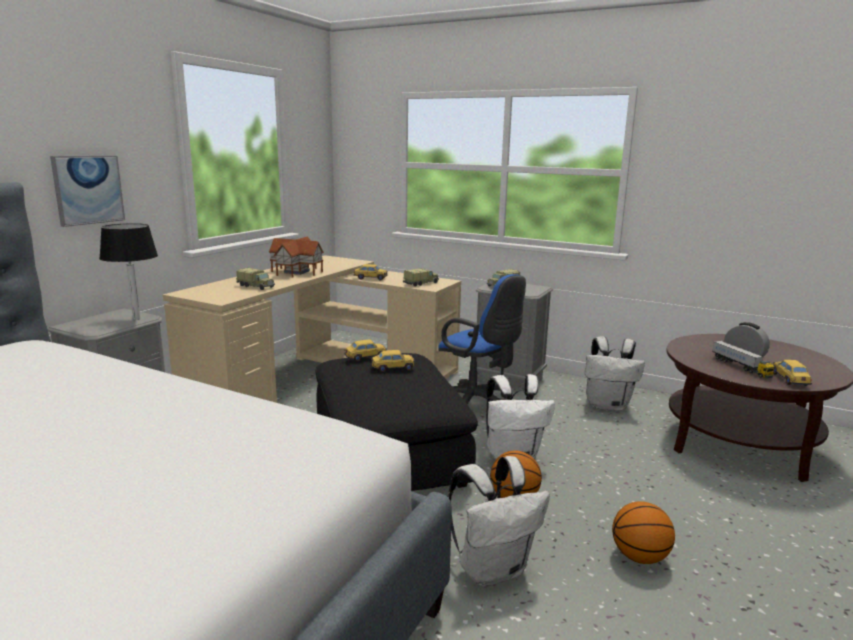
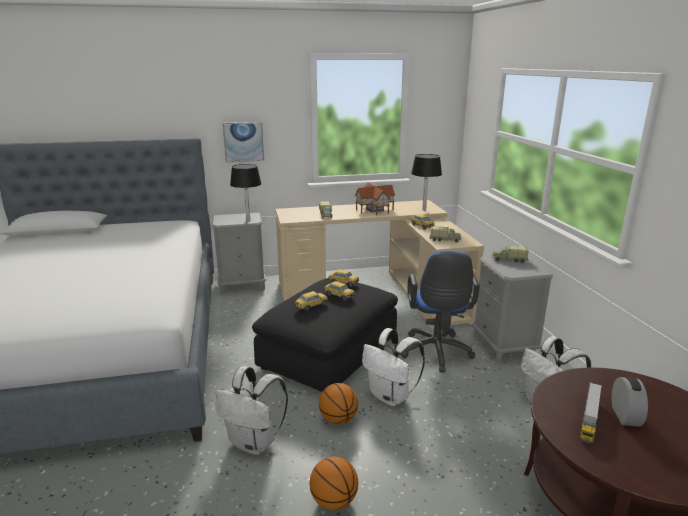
camera: 50 degrees right, 5 degrees up
(347, 263) = (424, 210): none -> black table lamp
(790, 380) = (607, 457): toy car -> toy car (311, 306)

